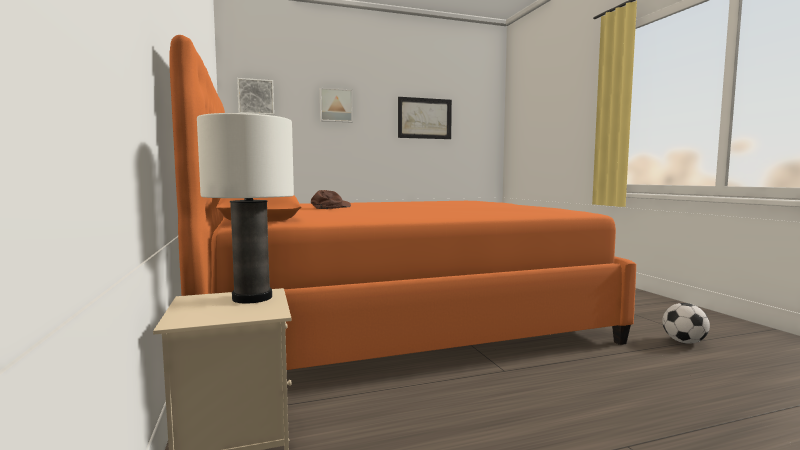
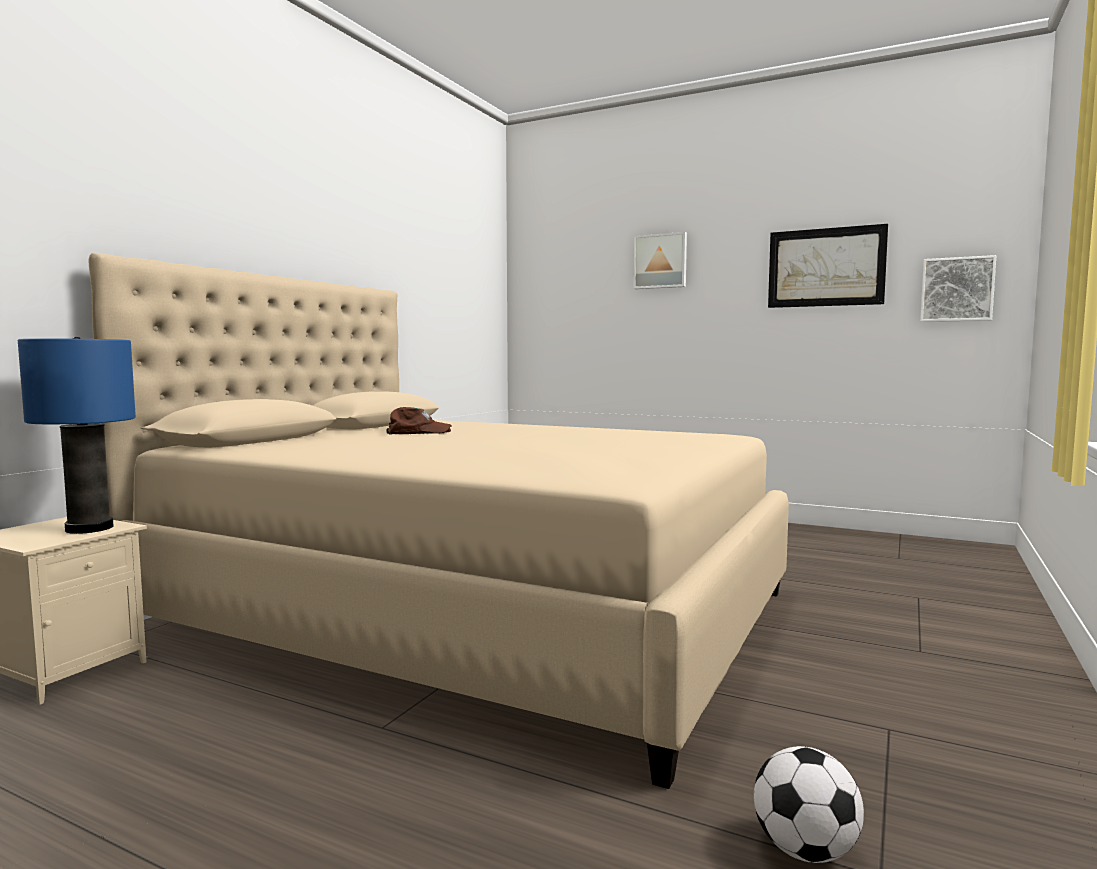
camera: 45 degrees right, 0 degrees up
(252, 298) = (89, 528): white table lamp -> blue table lamp
(255, 97) = (550, 262): picture -> picture (957, 289)
(393, 318) = (474, 611): orange bed -> beige bed

